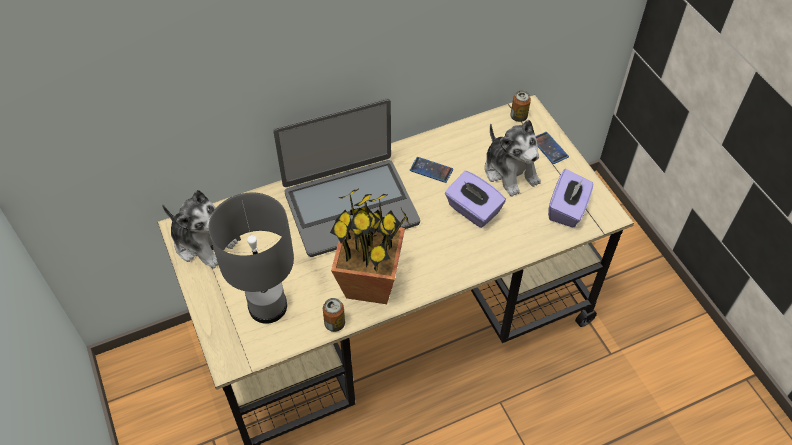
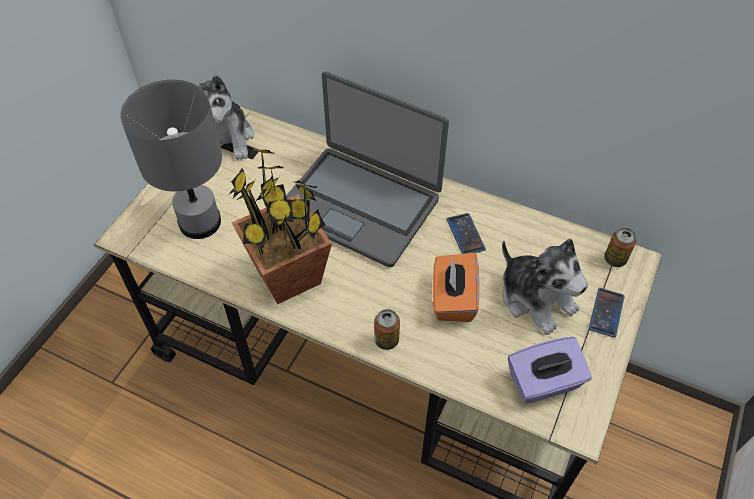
camera: 50 degrees right, 0 degrees up
(335, 323) = (222, 280): can -> can (386, 340)
(472, 210) = (453, 299): purple tissue box -> orange tissue box
(510, 171) = (536, 298): plush toy -> plush toy turned 60 degrees counterclockwise

